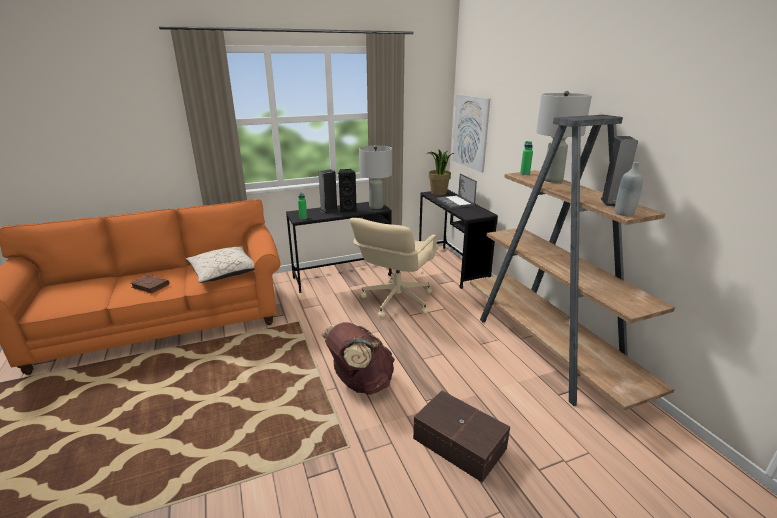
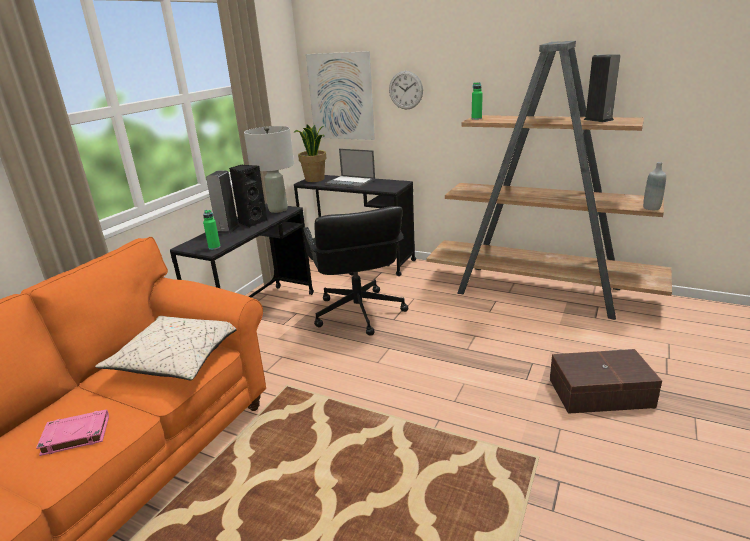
camera: 40 degrees left, 0 degrees up
(150, 286) = (75, 436): brown book -> pink book
(360, 383) = (453, 401): brown backpack -> none
(396, 300) = (358, 313): beige office chair -> black office chair
(506, 136) = (406, 90): none -> wall clock
(552, 180) = (511, 117): grey table lamp -> none
(624, 213) = (628, 123): grey bottle -> grey bottle (651, 208)

